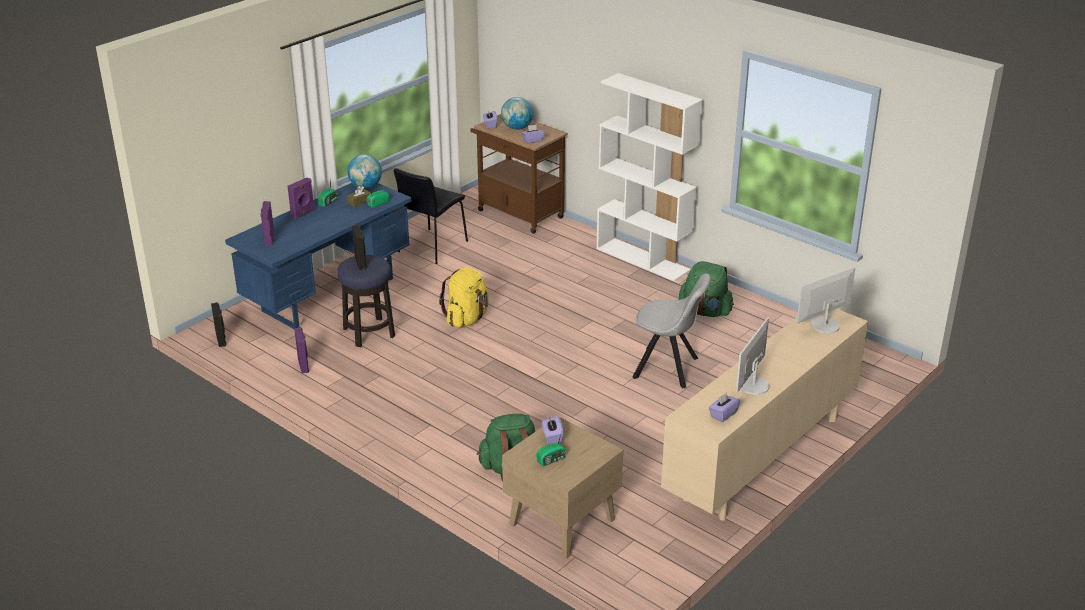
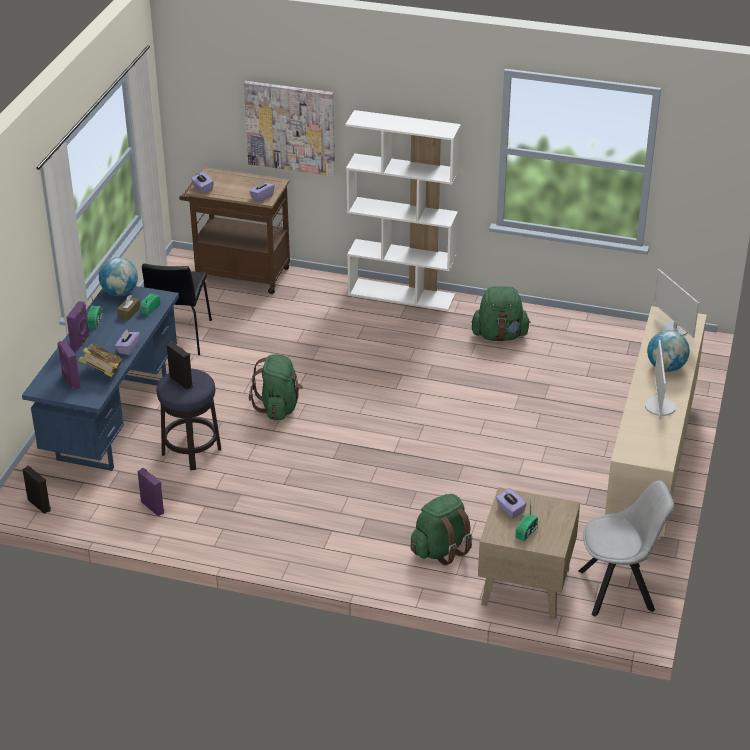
camera: 25 degrees left, 5 degrees up
(299, 239) = (102, 372): none -> book
(467, 319) = (279, 407): yellow backpack -> green backpack
(517, 128) = (233, 185): globe -> globe (666, 367)
(571, 83) = (290, 127): none -> picture
(668, 368) = (507, 405): grey chair -> grey chair (618, 590)
(723, 414) = (656, 442): purple tissue box -> purple tissue box (128, 348)
(824, 325) = (674, 329): monitor -> monitor turned 60 degrees counterclockwise

